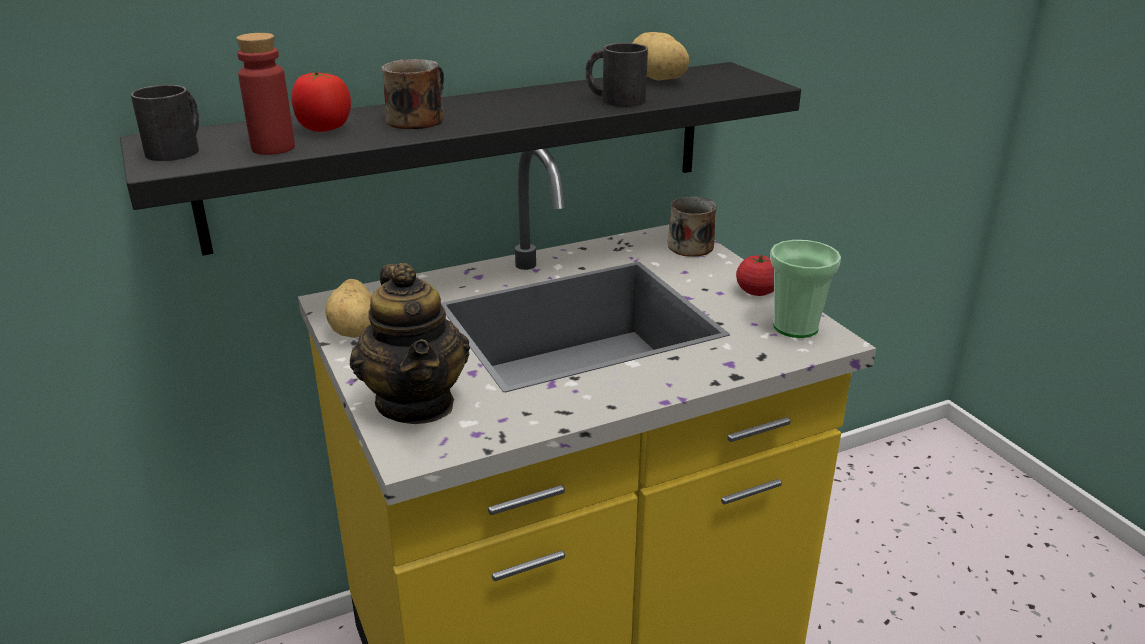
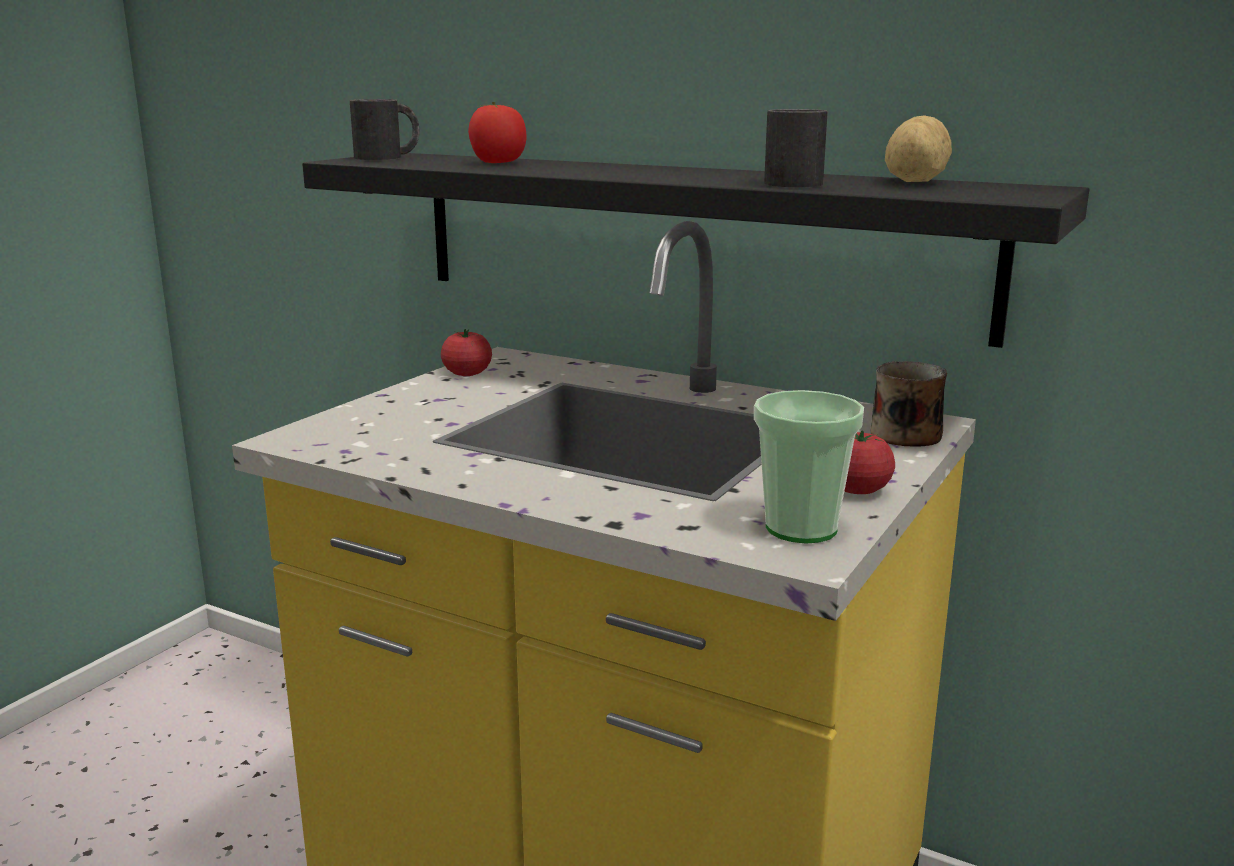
camera: 55 degrees right, 10 degrees down
(273, 148) = (427, 163): red bottle -> none
(356, 330) = (467, 374): potato -> tomato
(416, 403) = (370, 420): teapot -> none
(417, 119) = (574, 168): mug -> none

